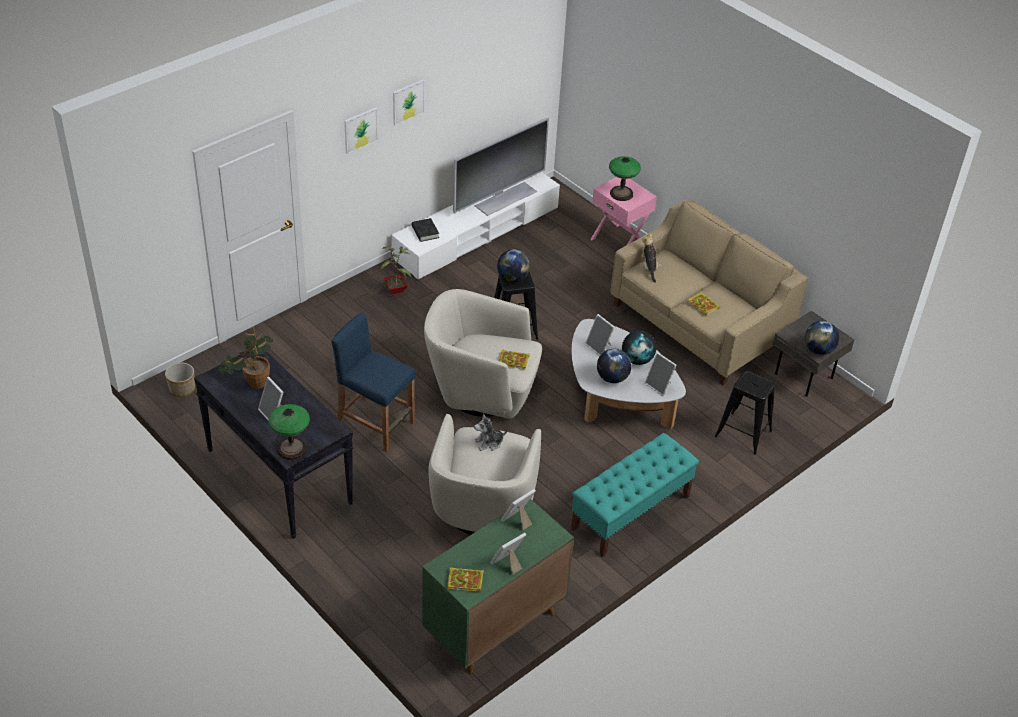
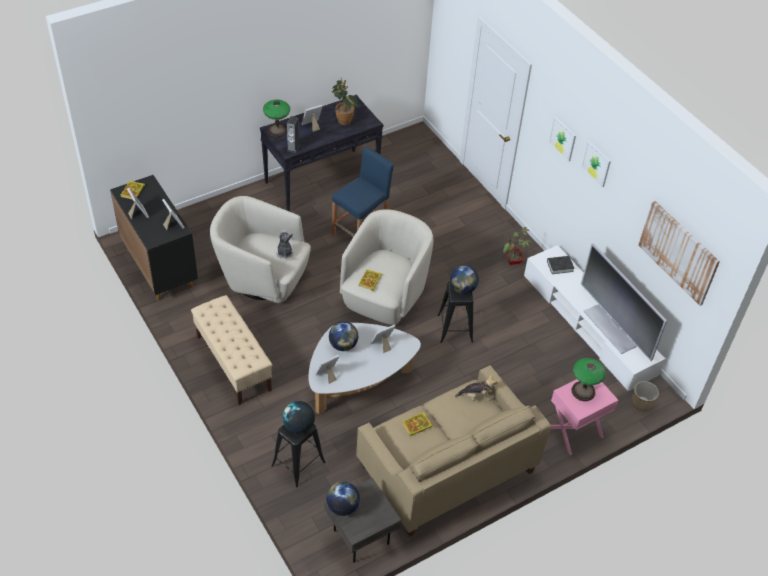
camera: 100 degrees right, 5 degrees up
(182, 389) = (415, 141): planter -> planter (642, 403)
(325, 426) = (293, 147): none -> speaker
(493, 626) = (159, 267): green cabinet -> black cabinet
(514, 65) = (678, 252): none -> picture
(630, 513) = (233, 363): turquoise bench -> beige bench
(637, 360) = (362, 367): globe -> globe (299, 426)

